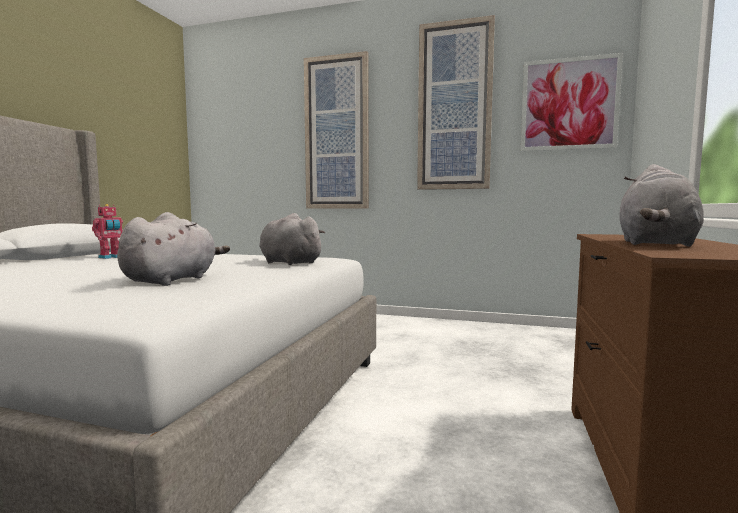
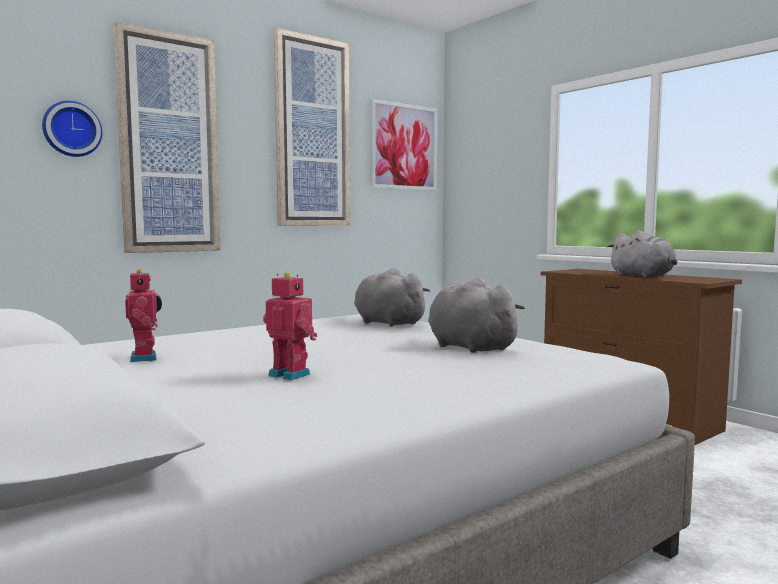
camera: 55 degrees left, 0 degrees up
(49, 271) = (291, 374): none -> toy robot
(282, 132) = (71, 129): none -> wall clock
(288, 263) = (387, 323): grey plush toy -> grey plush toy turned 60 degrees clockwise

